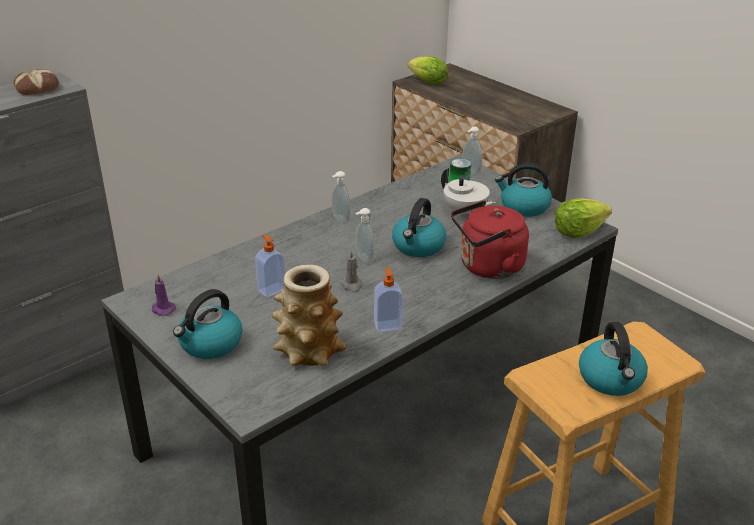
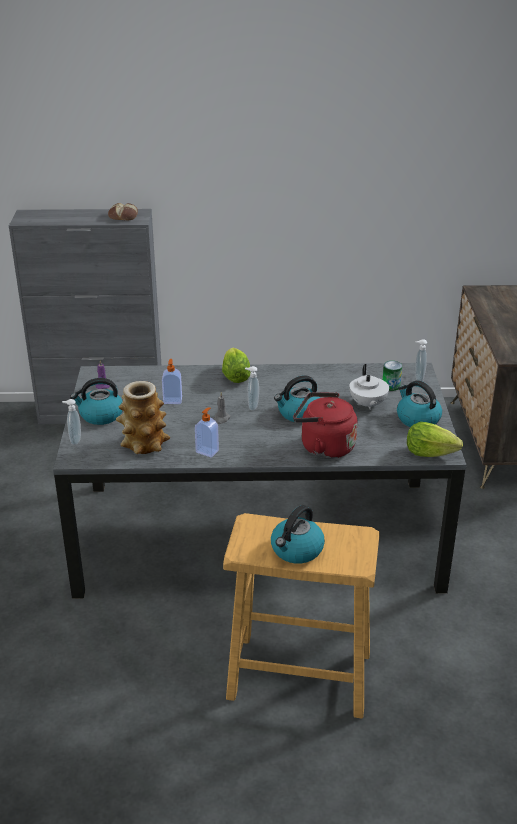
camera: 40 degrees right, 0 degrees up
(340, 220) = (274, 375): soap dispenser -> soap dispenser (74, 440)
(428, 82) = (490, 296): lettuce -> lettuce (235, 376)

